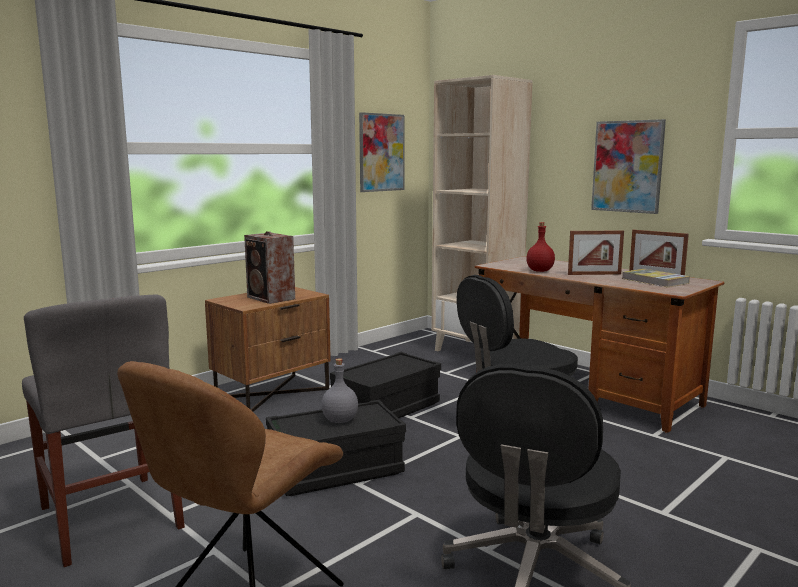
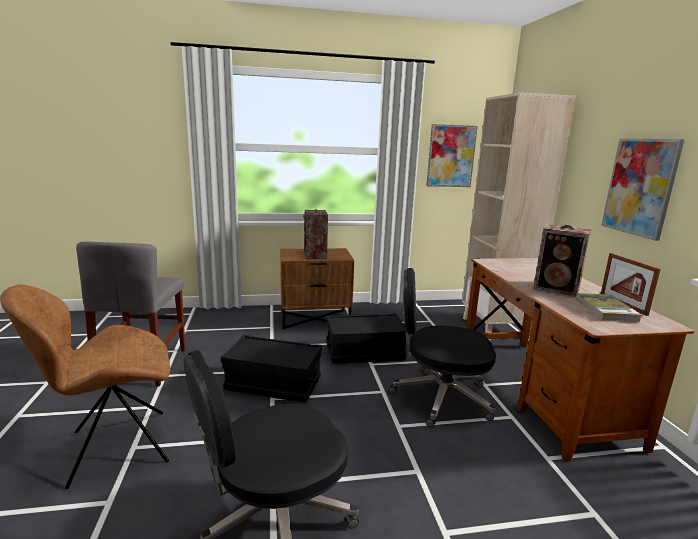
camera: 35 degrees right, 5 degrees up
(339, 420) = (277, 351): grey bottle -> none
(539, 271) = (513, 274): red bottle -> none
(594, 274) = (558, 289): picture frame -> speaker

